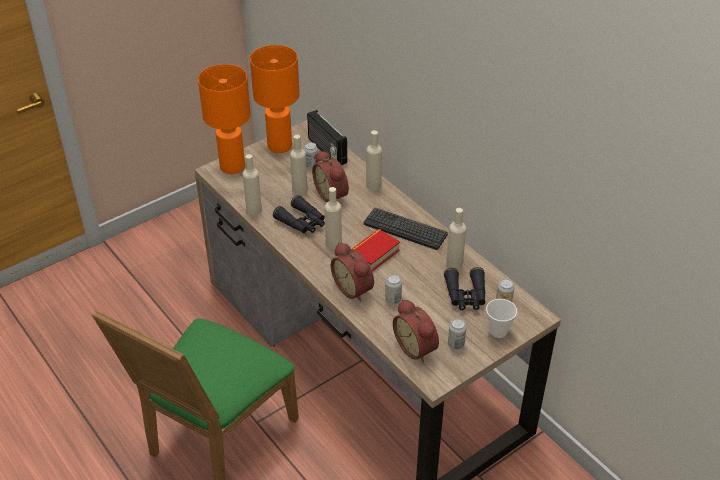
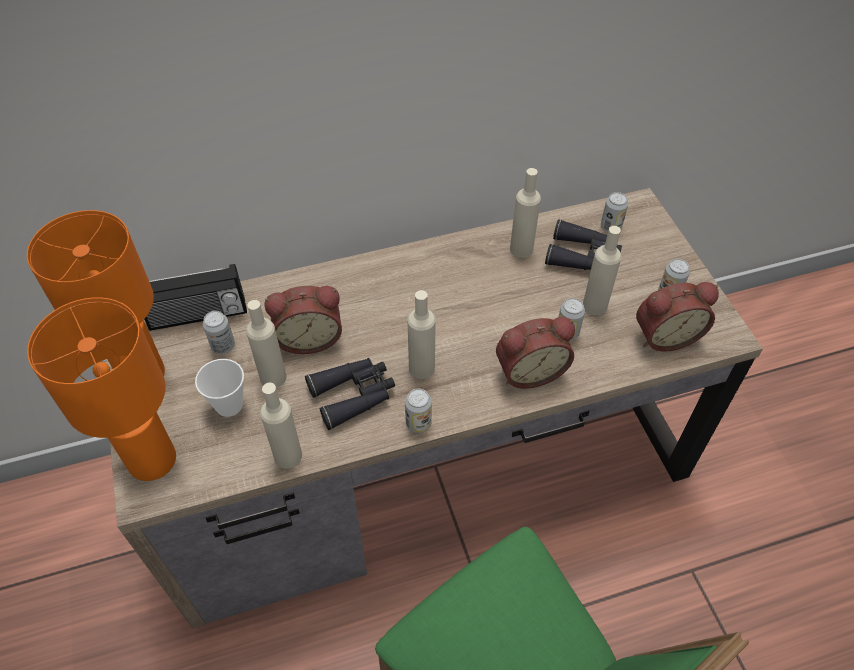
camera: 70 degrees left, 10 degrees up
(295, 251) = (418, 423): none -> can
(373, 185) = (316, 283): beige bottle -> beige bottle (594, 305)
(374, 254) = (466, 326): book -> none
(405, 229) = (429, 277): keyboard -> none
(498, 331) = (655, 247): cup -> cup (229, 405)

